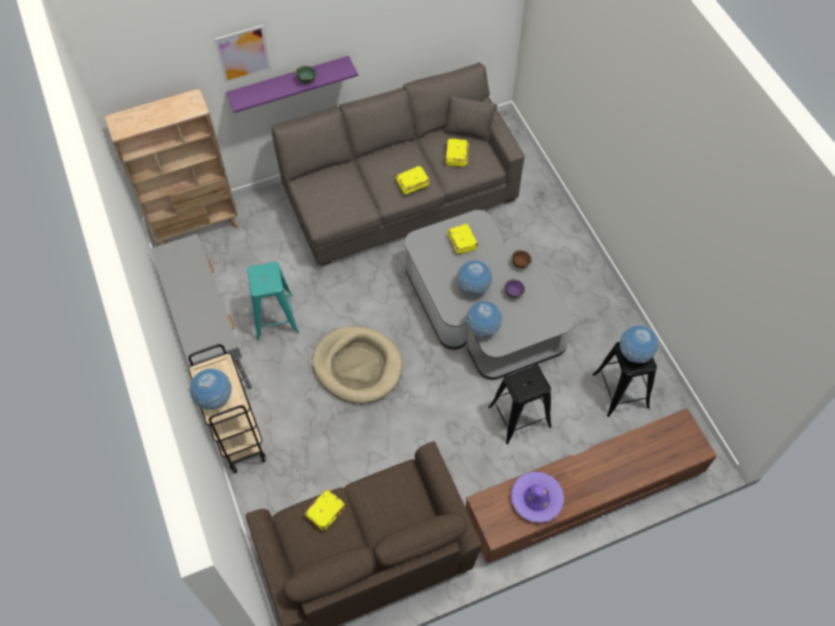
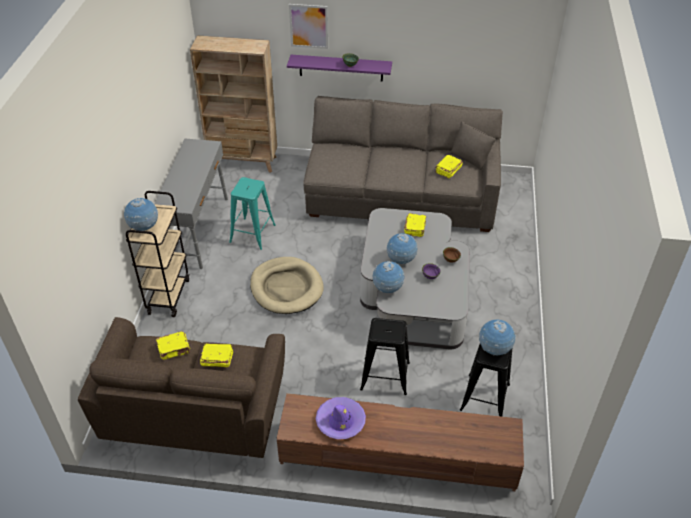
camera: 30 degrees right, 15 degrees down
(412, 184) = (400, 175): yellow book -> yellow book (217, 359)

